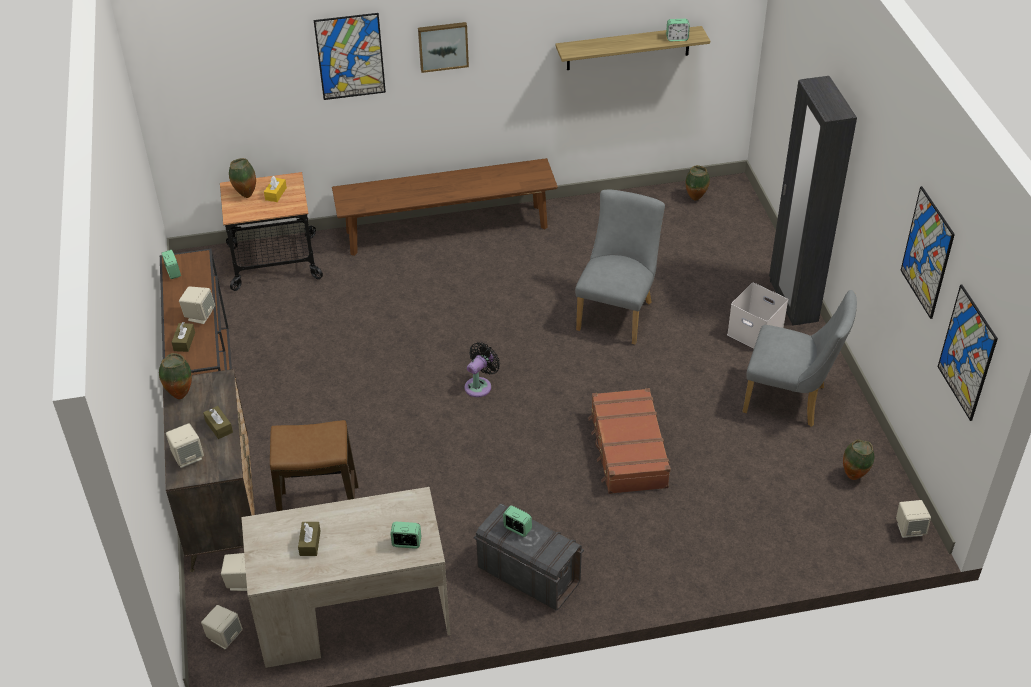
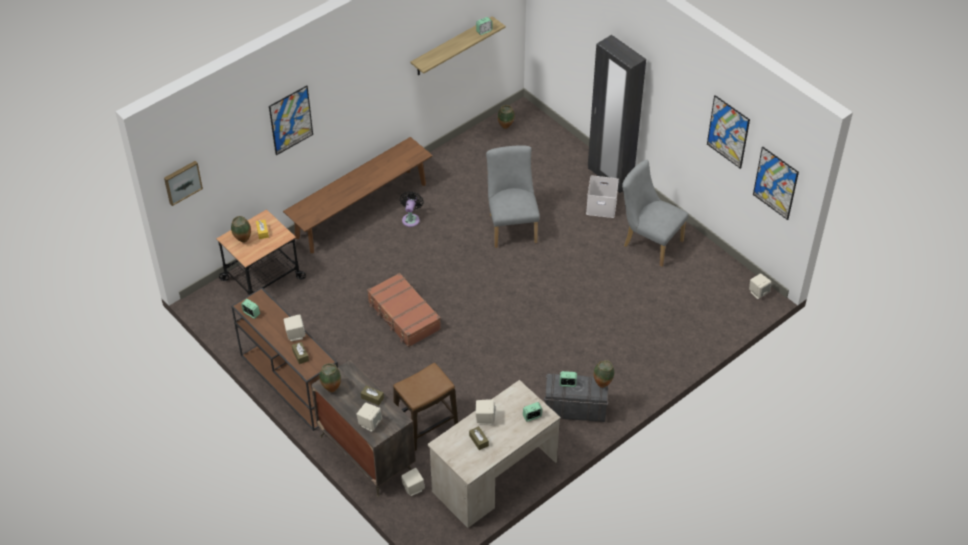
camera: 30 degrees left, 5 degrees up
(224, 636) = (429, 522): beige speaker -> beige speaker (485, 418)
(443, 46) = (345, 90): picture -> picture (182, 182)
(480, 385) = (462, 308): black fan -> black fan (411, 219)
(627, 450) = (578, 311): brown suitcase -> brown suitcase (403, 316)
(790, 400) = (649, 242): grey chair -> grey chair turned 135 degrees counterclockwise
(854, 476) = (711, 274): vase -> vase (602, 384)

